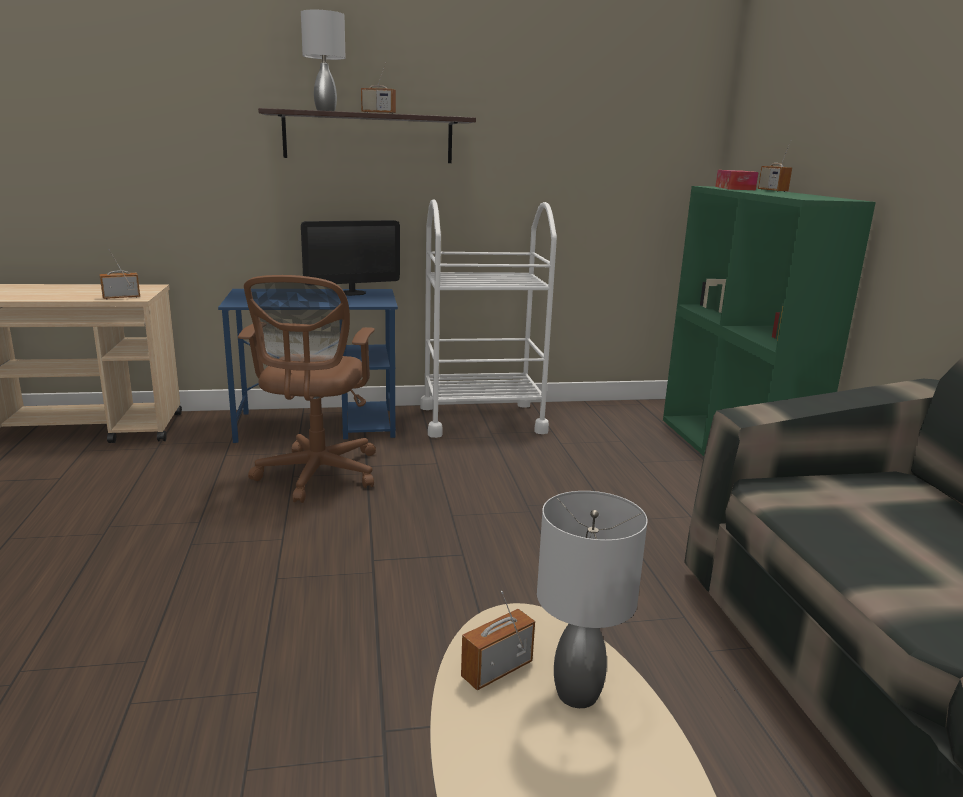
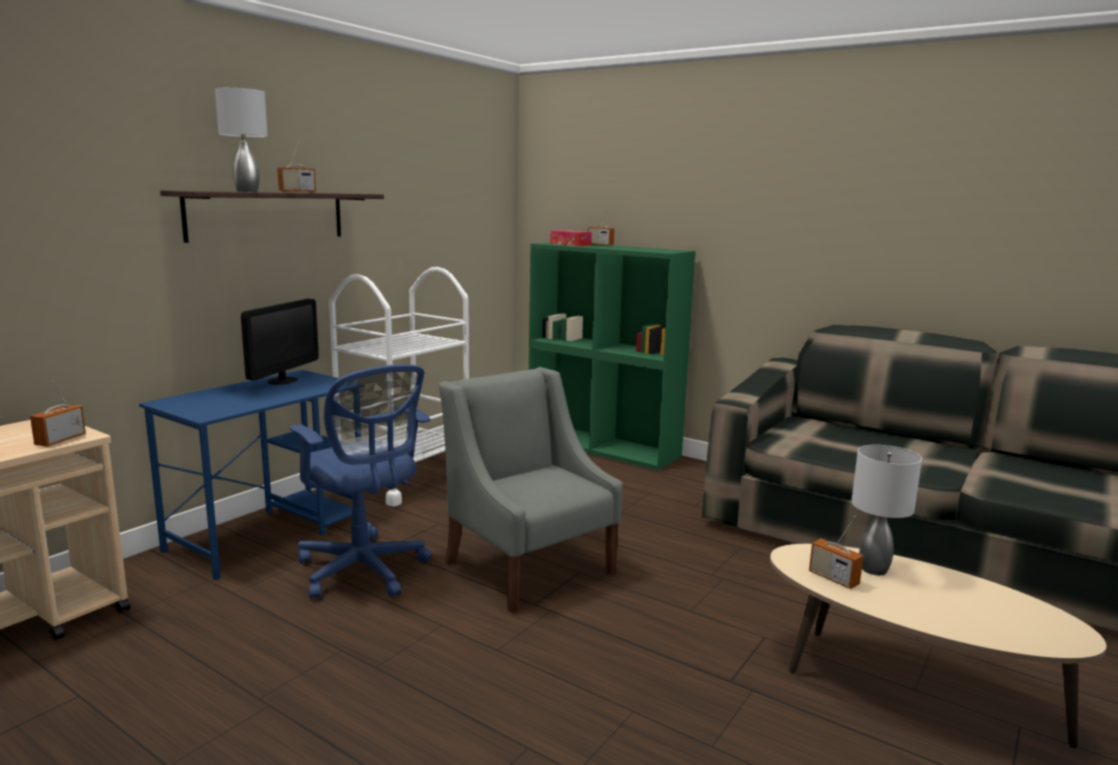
camera: 45 degrees left, 5 degrees down
(316, 476) = (364, 571): brown office chair -> blue office chair
(431, 528) = (528, 566): none -> grey armchair
(497, 670) = (833, 578): radio -> radio turned 45 degrees counterclockwise

